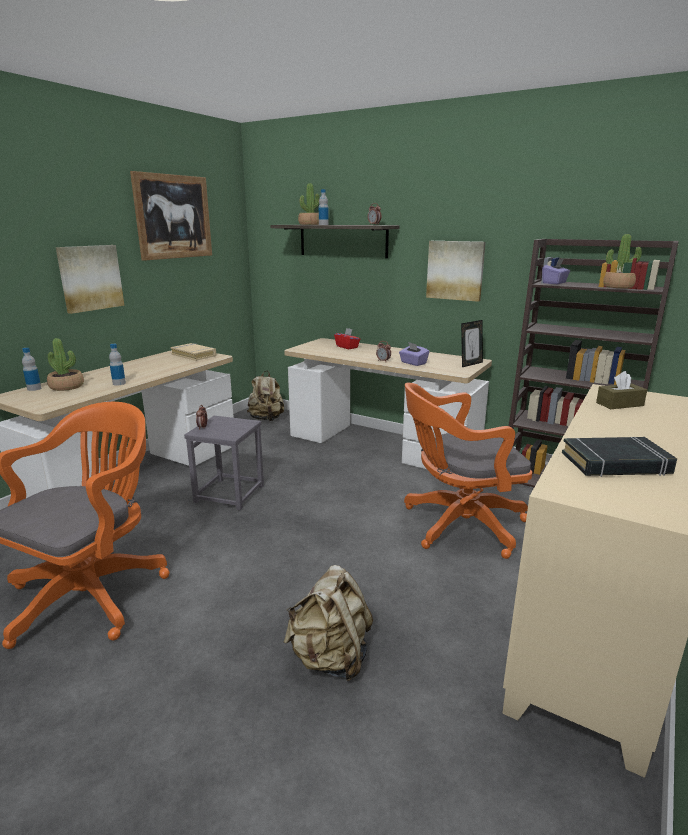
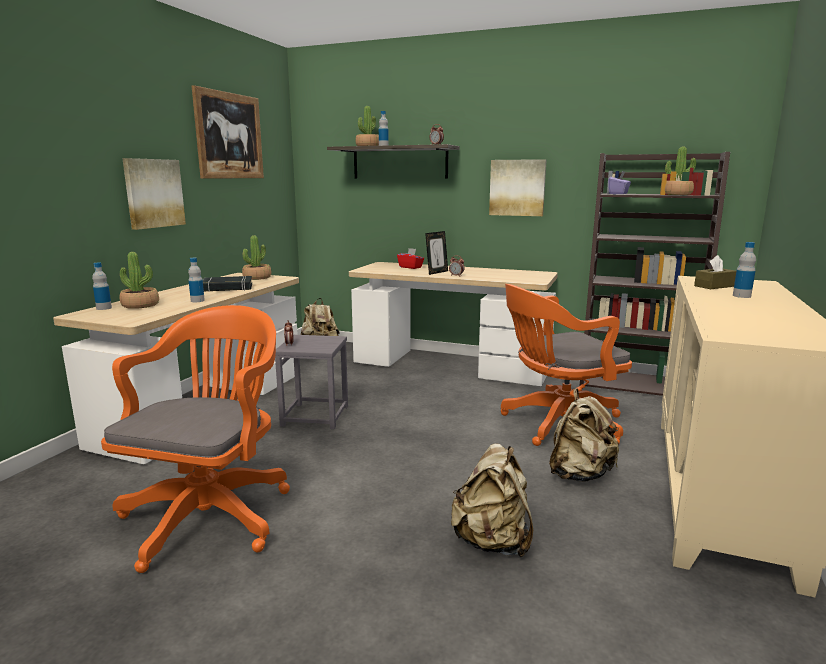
camera: 10 degrees left, 5 degrees down
(194, 355) = (257, 277): beige book -> potted plant
(413, 363) = (486, 276): purple tissue box -> none
(454, 587) = (580, 474): none -> beige backpack
(470, 364) = (540, 275): picture frame -> picture frame (436, 272)
(615, 463) = (751, 319): black book -> black book (227, 288)
(637, 423) = (741, 296): none -> bottle

